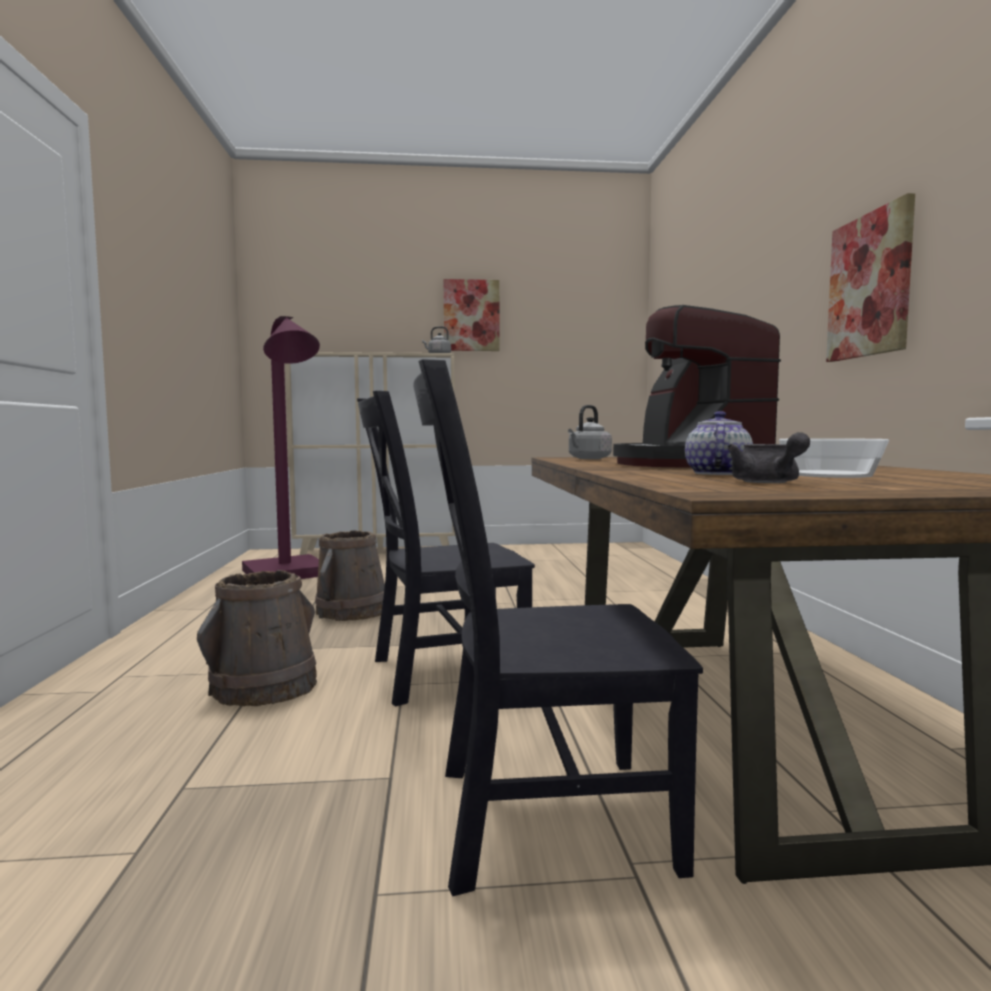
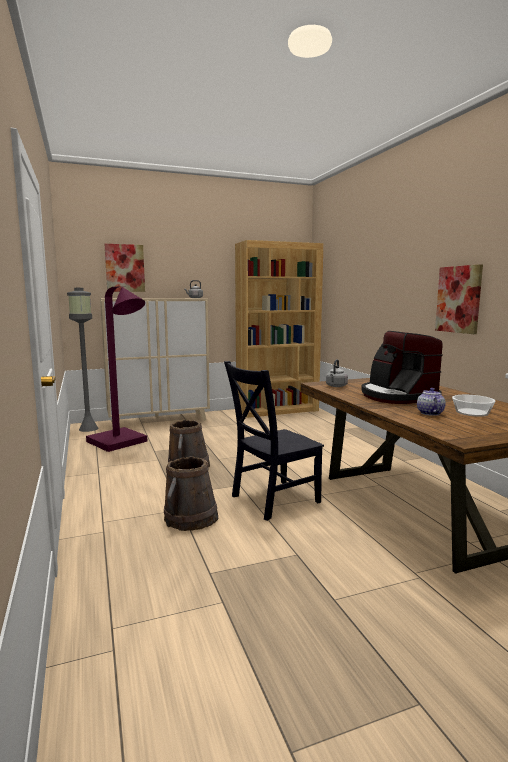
camera: 15 degrees left, 5 degrees up
(265, 556) = (88, 429): none -> grey floor lamp
(471, 315) = (210, 270): picture -> picture (125, 268)
(540, 817) = (371, 561): black chair -> none
(580, 549) = (277, 410): none -> brown bookcase
(768, 483) = (463, 426): grey teapot -> none

